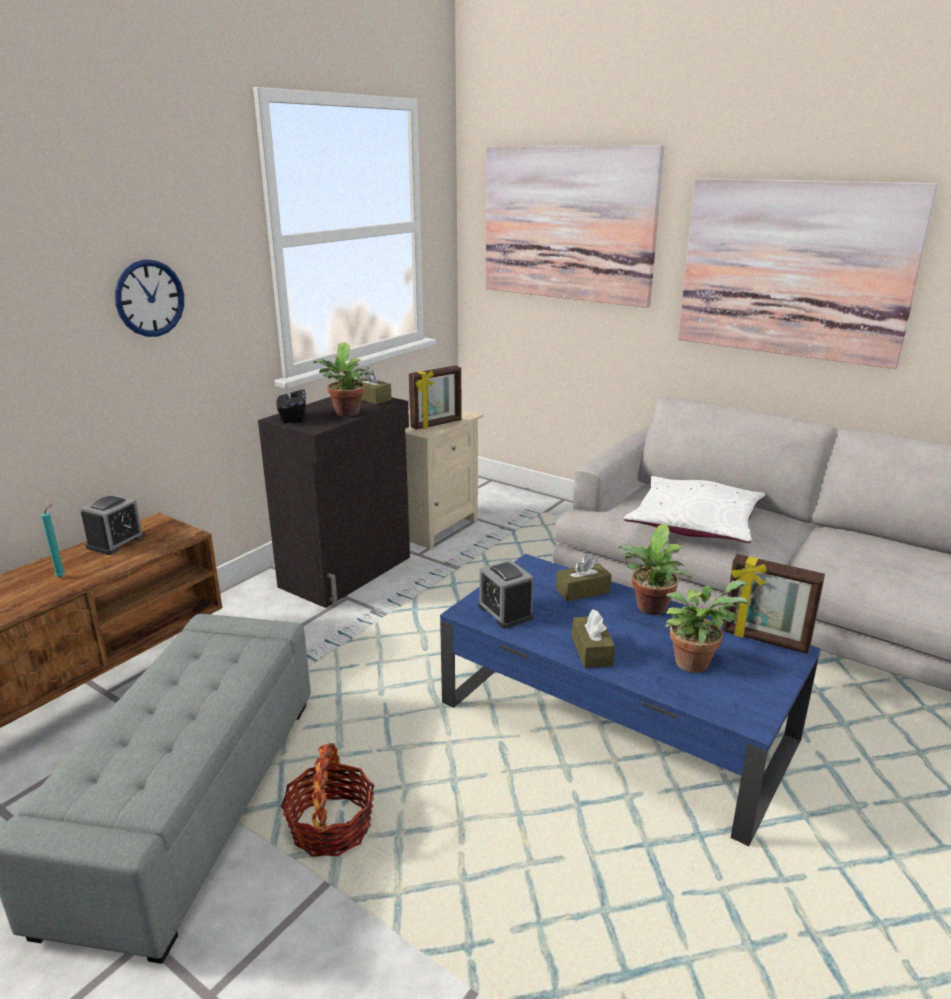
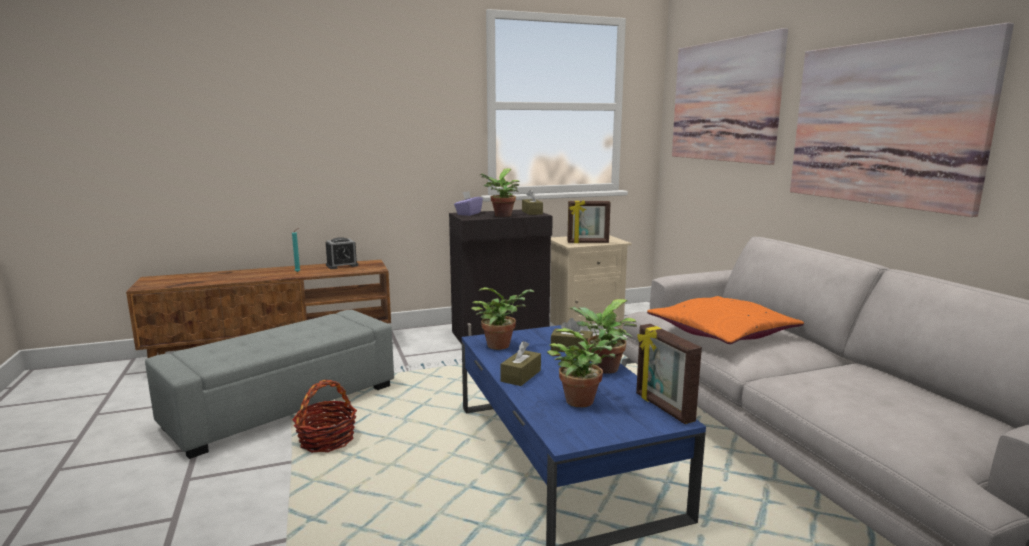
camera: 35 degrees right, 10 degrees down
(150, 298) = (395, 129): wall clock -> none
(292, 417) = (468, 214): black tissue box -> purple tissue box
(505, 612) = (501, 345): alarm clock -> potted plant
(694, 523) = (721, 333): white pillow -> orange pillow

